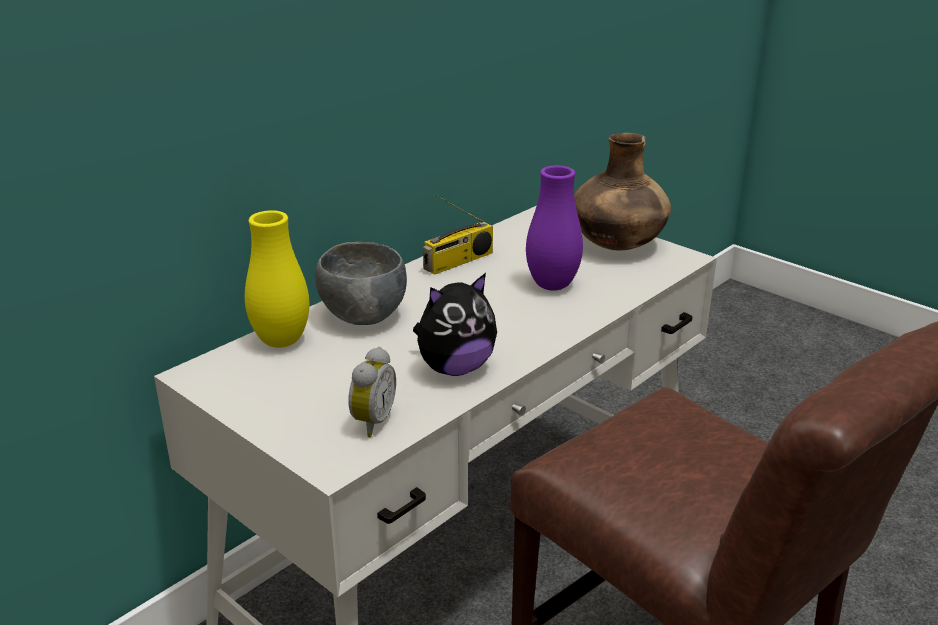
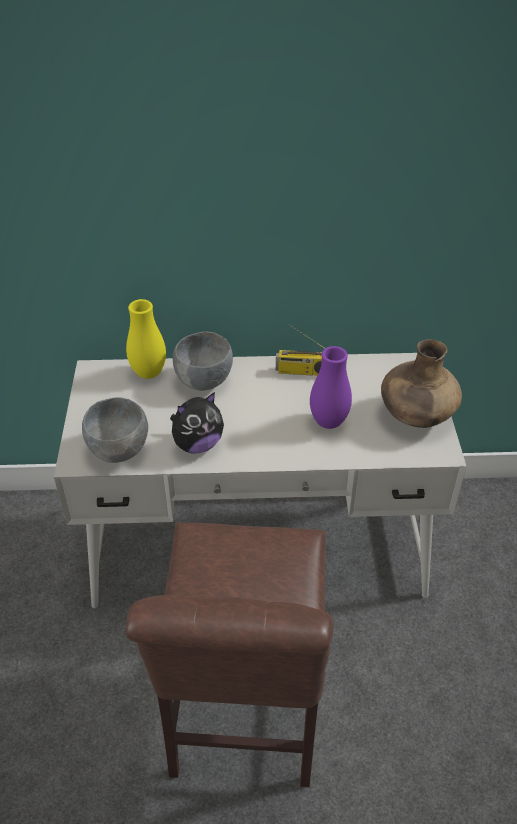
camera: 45 degrees right, 15 degrees up
(370, 422) = (119, 449): alarm clock -> grey bowl
(455, 368) = (197, 444): plush toy -> plush toy turned 45 degrees counterclockwise

